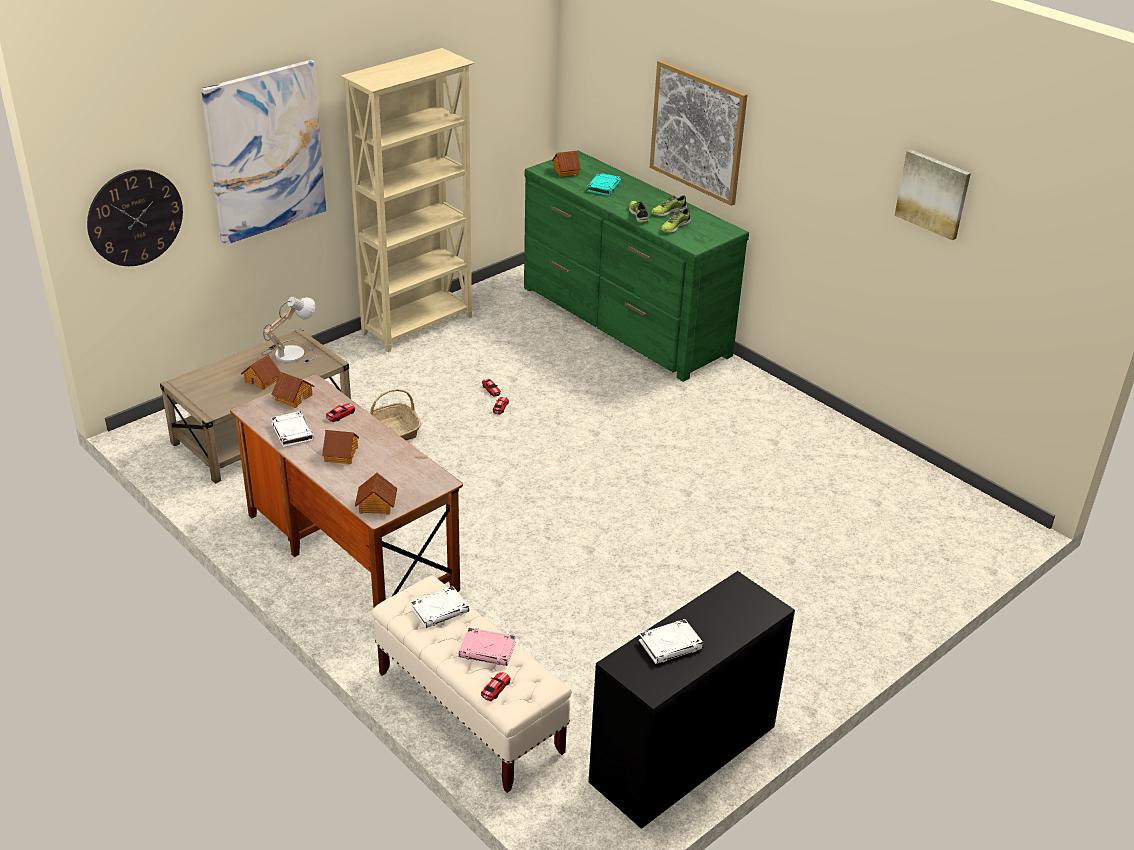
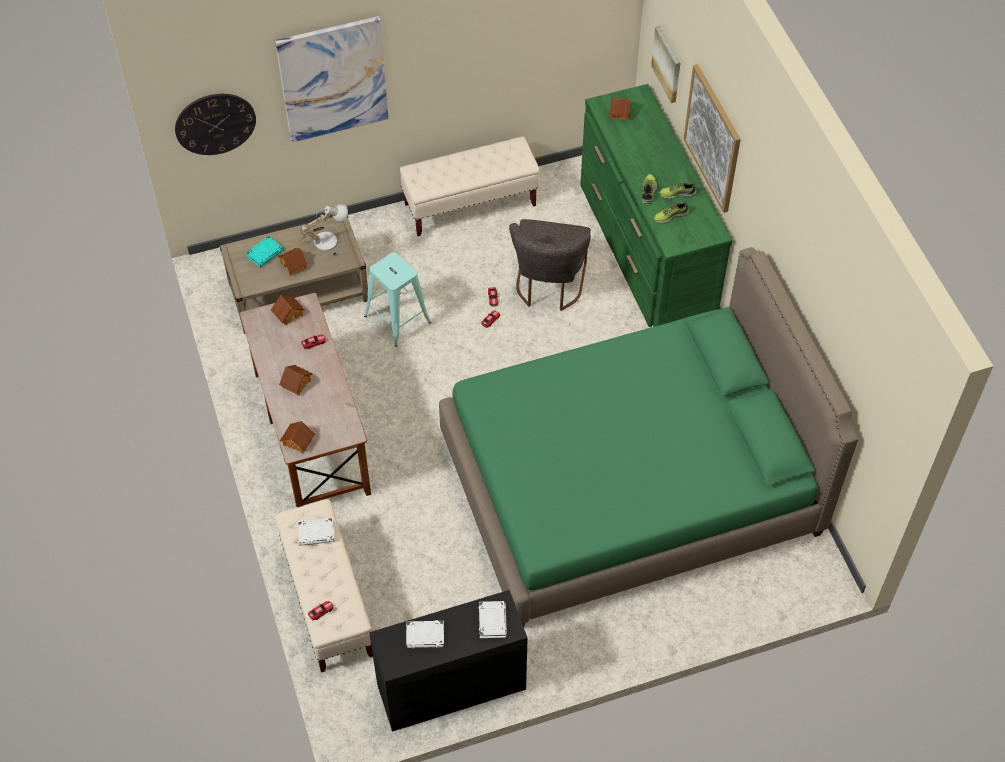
camera: 25 degrees right, 20 degrees up
(292, 432) = (272, 350): white book -> white book (492, 620)
(395, 430) = (397, 319): basket -> turquoise stool
(419, 325) = (470, 205): beige bookcase -> beige bench
(488, 650) = (331, 578): pink book -> none
(545, 368) = (549, 286): none -> grey chair
(603, 187) = (640, 143): turquoise book -> turquoise book (265, 253)
(747, 504) = (629, 485): none -> green bed
(933, 193) = (826, 310): picture -> picture (667, 64)

